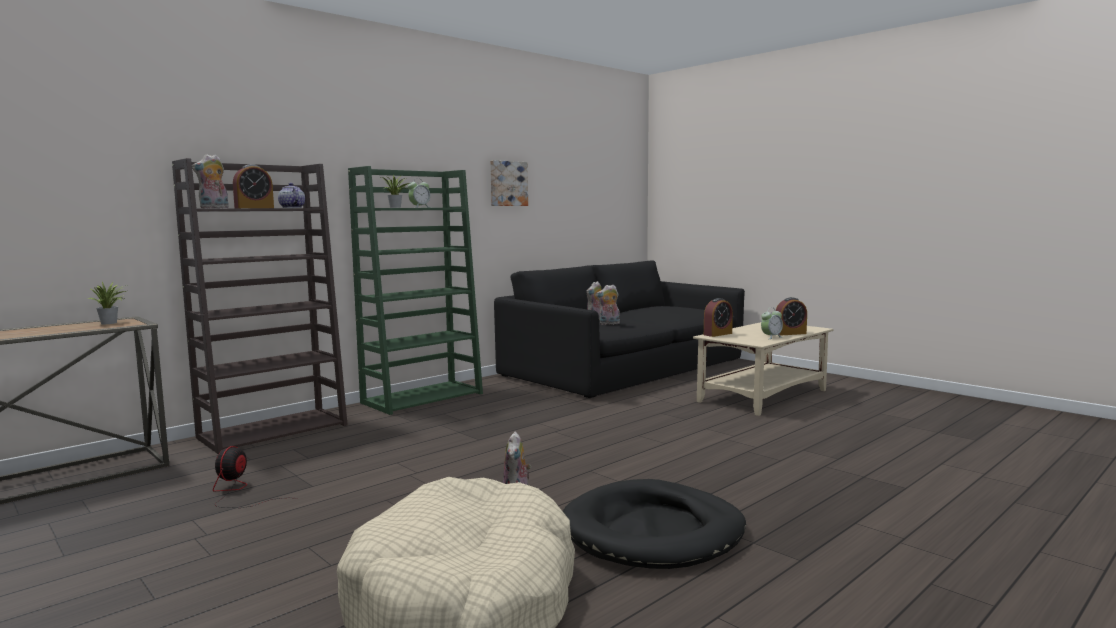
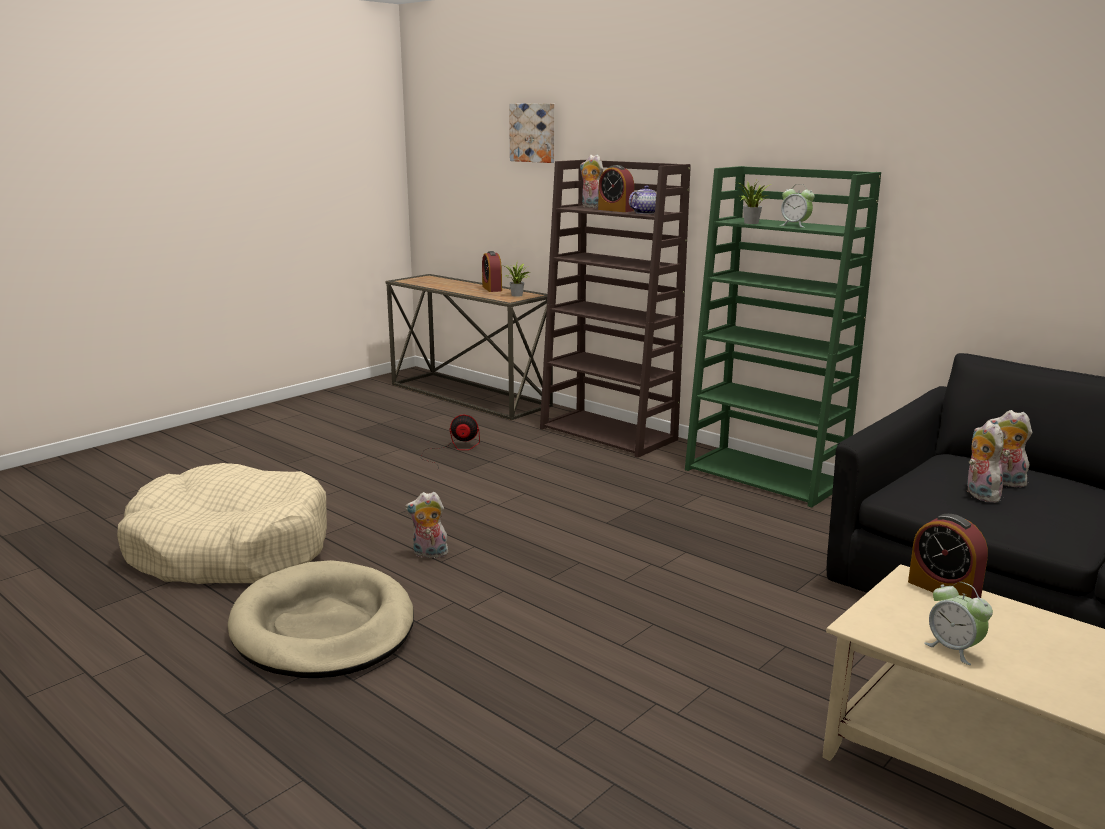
camera: 85 degrees right, 10 degrees up
(507, 183) = (1019, 195): picture -> picture (533, 132)
(653, 531) = (323, 627): black dog bed -> beige dog bed
(790, 333) = (1036, 683): alarm clock -> alarm clock (492, 289)

